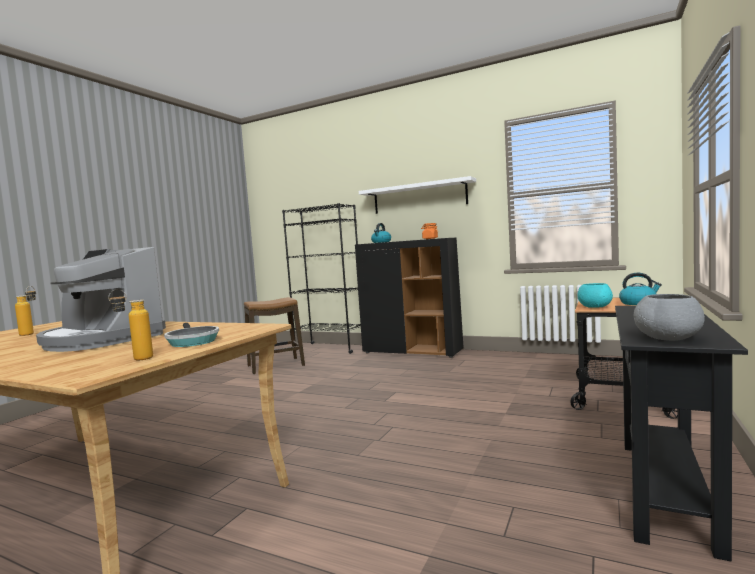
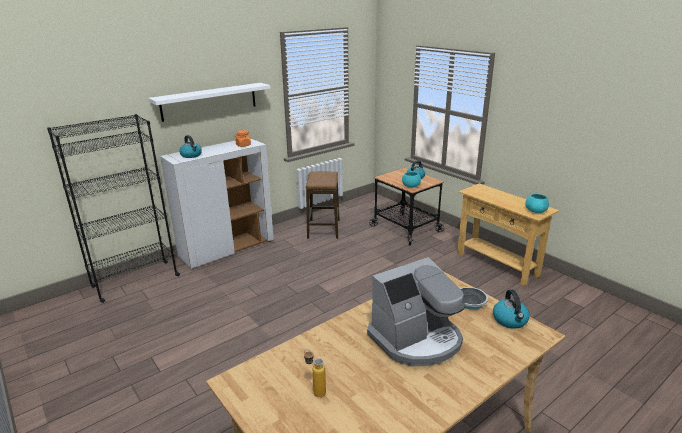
camera: 65 degrees left, 20 degrees up
(135, 360) = (510, 320): bottle -> kettle
(276, 366) = (149, 325): stool -> stool (323, 229)
(413, 352) = (227, 249): black cabinet -> white cabinet
(666, 491) = (497, 264): black console table -> beige console table
(669, 338) = (536, 211): grey bowl -> turquoise bowl

